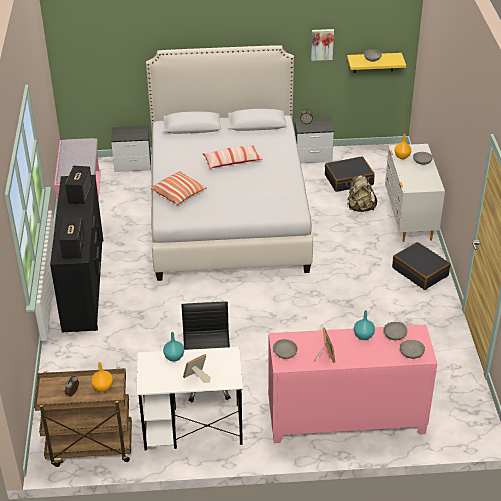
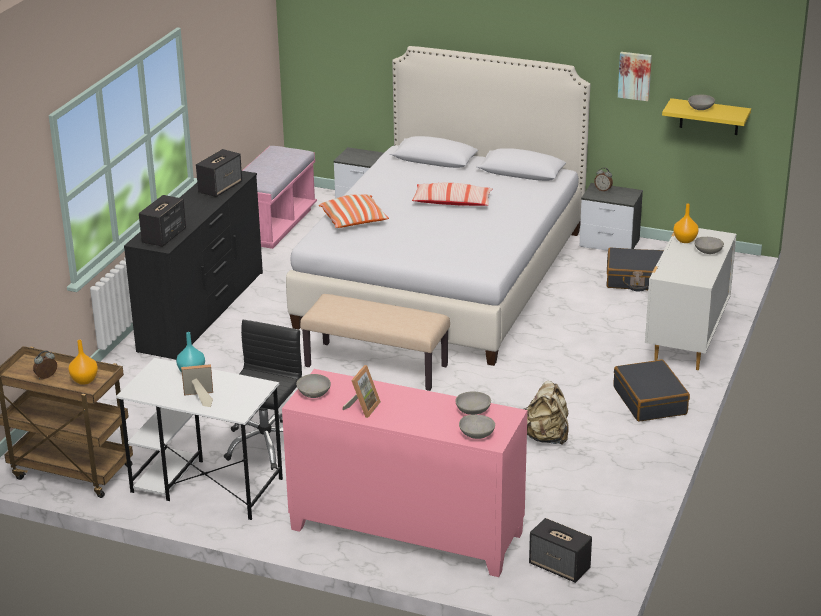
camera: 25 degrees right, 10 degrees down
(235, 295) = (377, 366): none -> beige bench
(360, 208) = (626, 312): beige backpack -> beige backpack (546, 437)
(363, 336) = (432, 401): turquoise vase -> none
(455, 413) = (560, 567): none -> speaker

